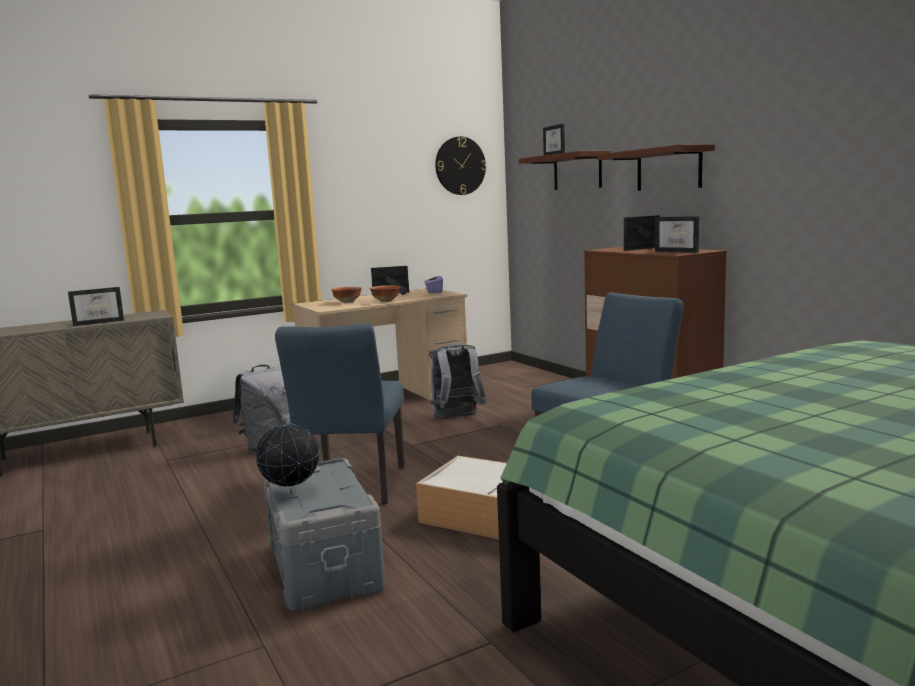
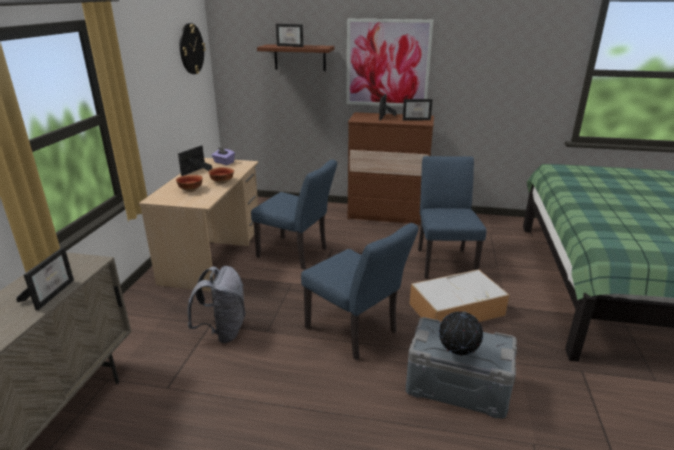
camera: 50 degrees left, 15 degrees up
(457, 418) = (297, 254): grey backpack -> blue chair
(668, 169) = (387, 63): brown shelf -> picture

